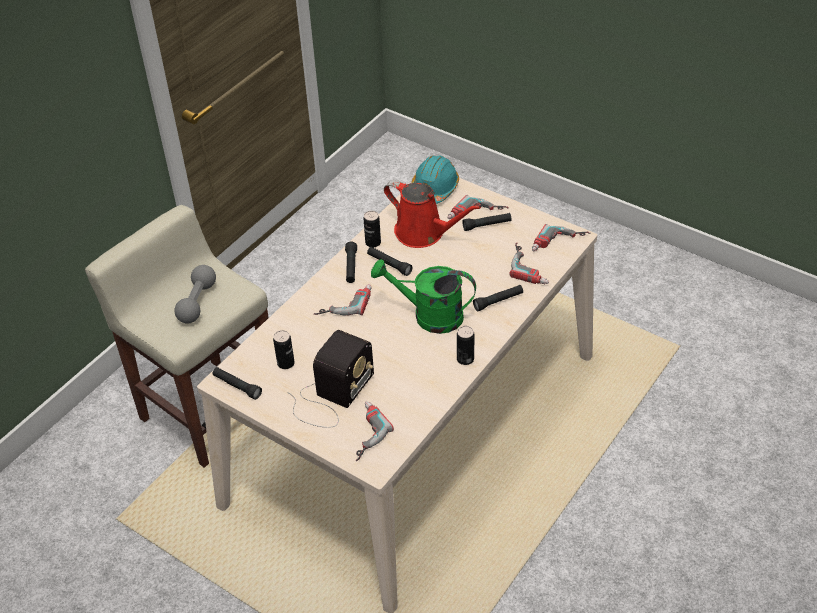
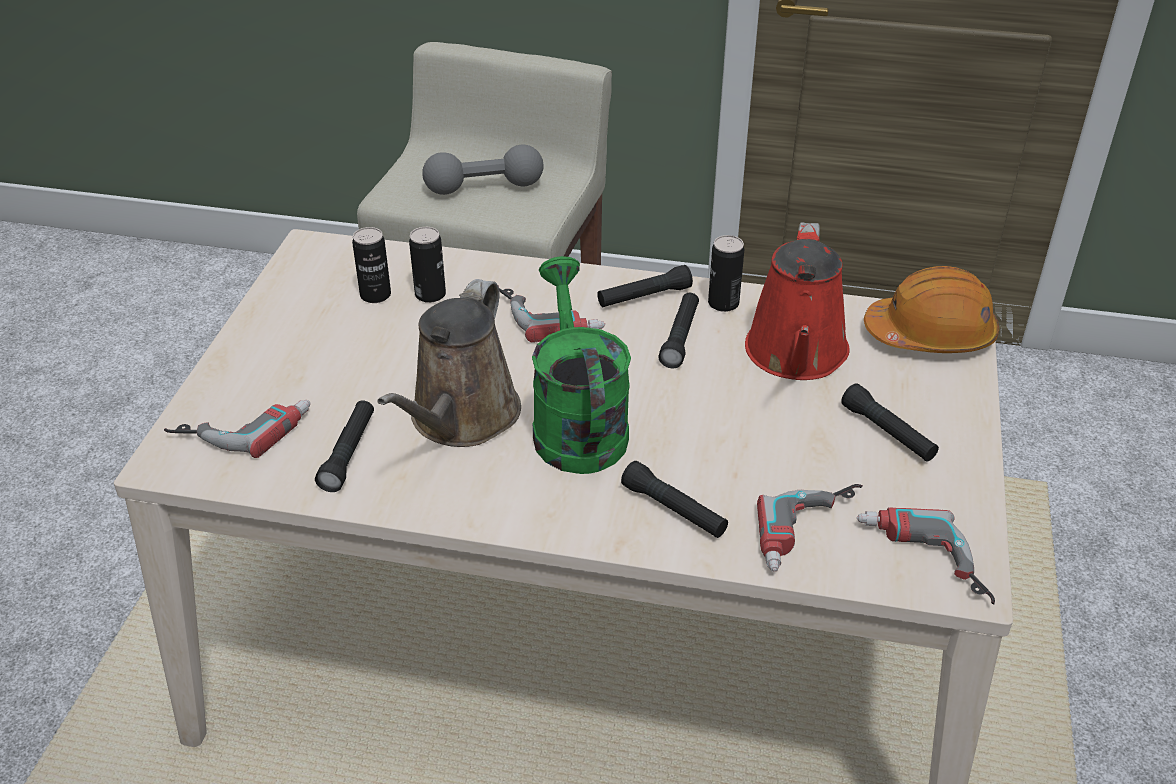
camera: 65 degrees right, 5 degrees down
(237, 386) = (304, 264): black flashlight -> black flashlight (348, 453)
(331, 396) = (319, 364): radio -> none
(404, 353) = (460, 419): none -> brown watering can
(434, 189) = (930, 334): turquoise hard hat -> orange hard hat
(465, 359) = (483, 505): can -> can (430, 294)
(476, 215) = (904, 411): power drill -> none

